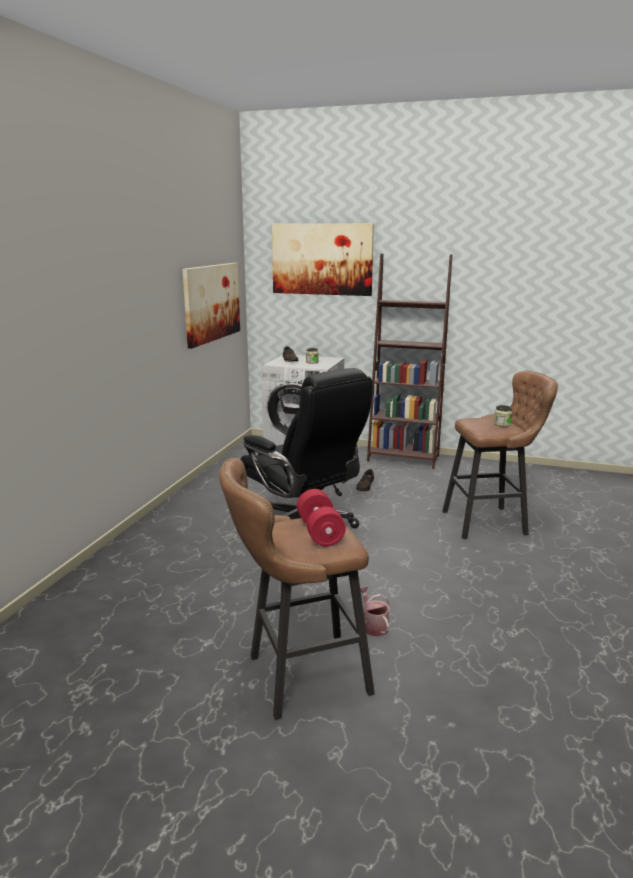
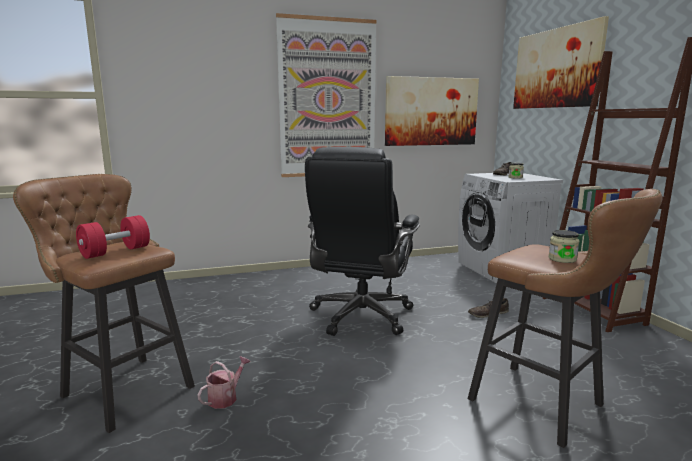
camera: 55 degrees right, 5 degrees down
(145, 303) = (328, 99): none -> picture

